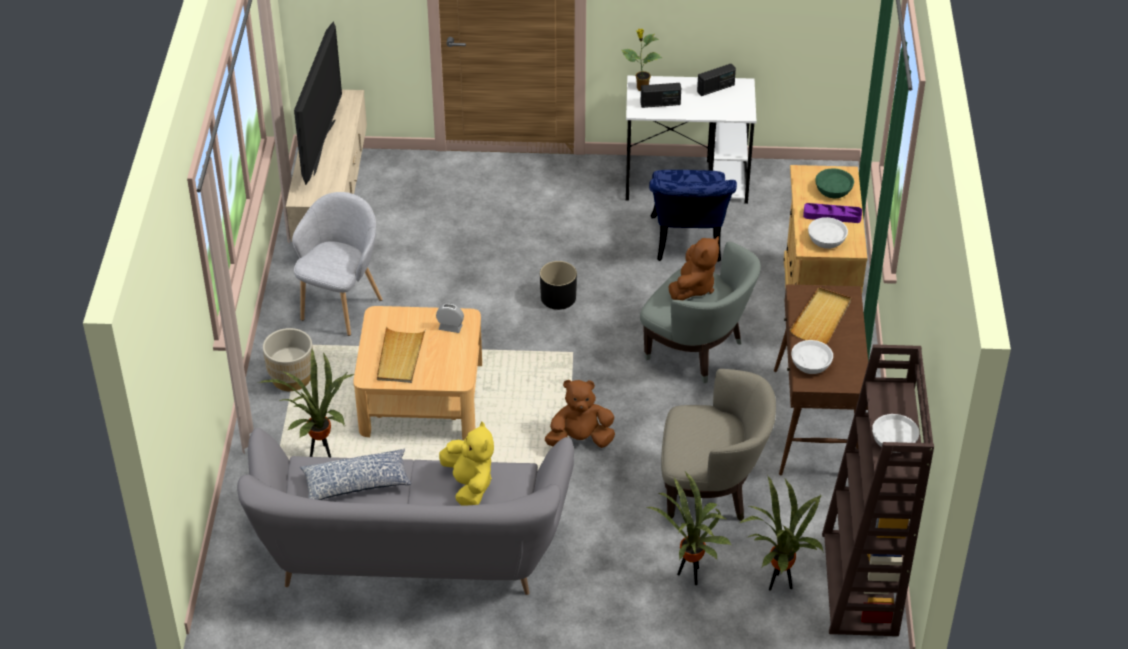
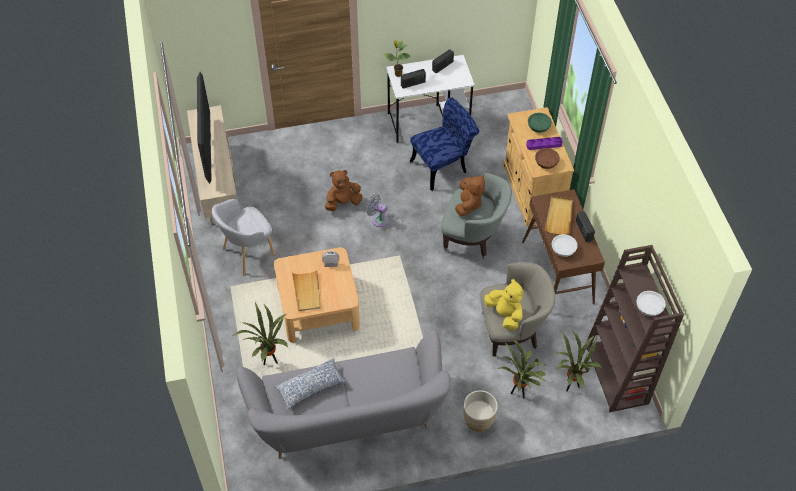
camera: 15 degrees left, 10 degrees up
(291, 378) = (233, 311): beige planter -> beige planter (478, 420)
(341, 306) = (247, 253): grey armchair -> grey armchair turned 135 degrees counterclockwise
(469, 485) = (380, 372): yellow plush toy -> yellow plush toy (505, 314)
(558, 298) = (378, 219): black planter -> grey fan
(580, 439) = (423, 315): brown plush toy -> brown plush toy (343, 202)
(687, 244) = (443, 166): blue chair -> blue chair turned 105 degrees counterclockwise
(826, 239) = (546, 162): white bowl -> brown bowl
(853, 345) = (583, 231): none -> radio

